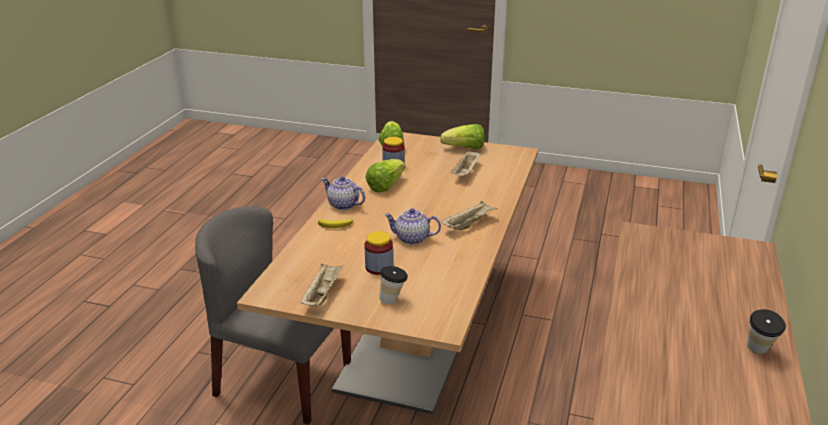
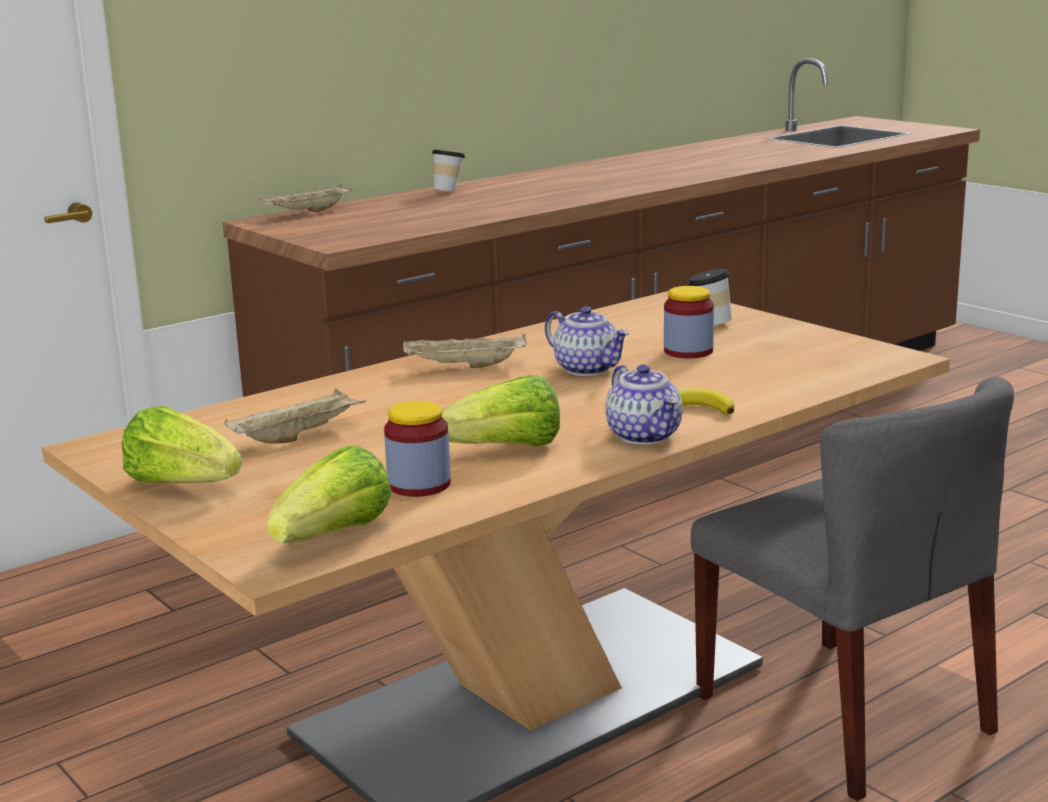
camera: 145 degrees left, 10 degrees down
(322, 294) = (807, 343): beige tray -> beige tray (307, 212)

